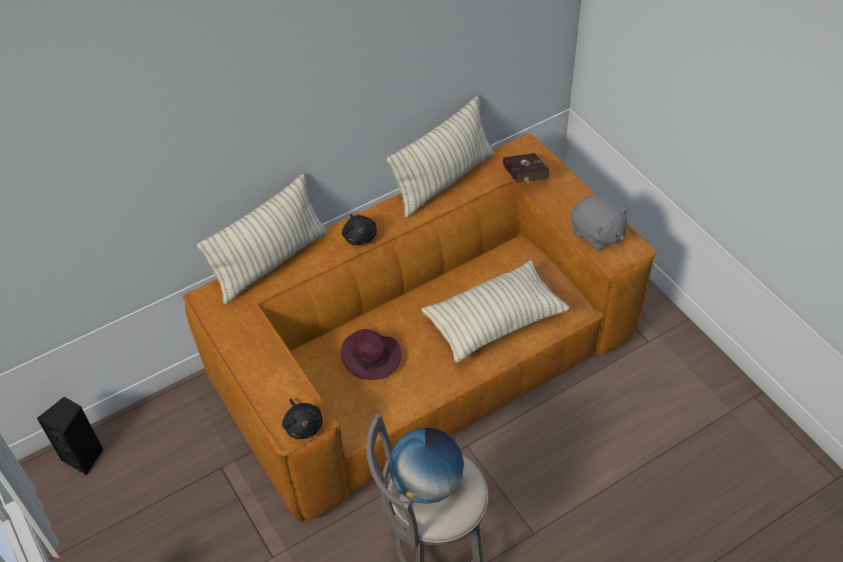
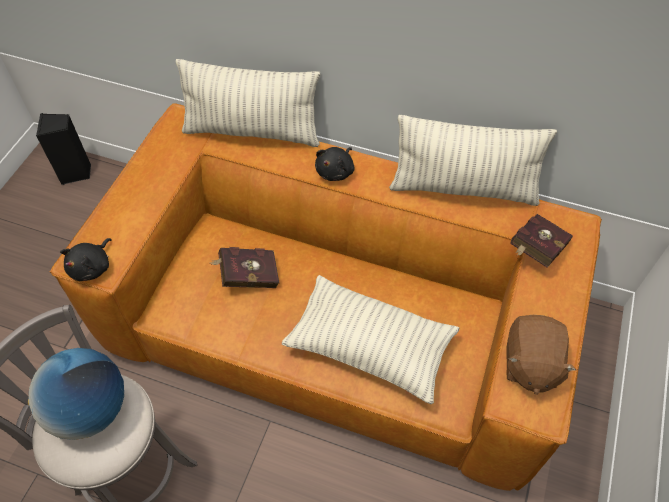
camera: 50 degrees right, 5 degrees up
(372, 357) = (247, 276): purple hat -> red book
(597, 234) = (530, 364): grey plush toy -> brown plush toy

